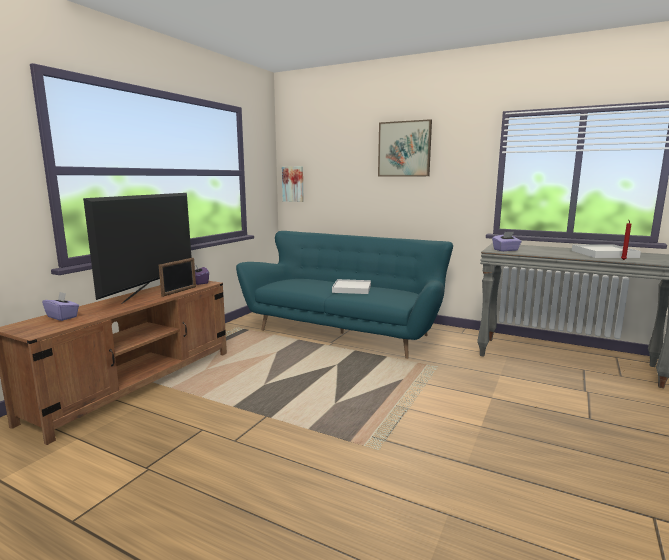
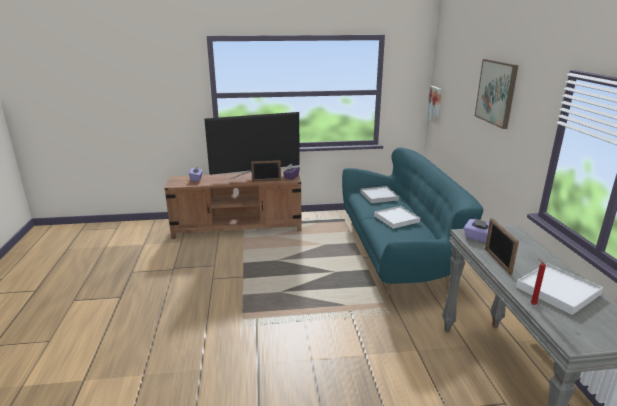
camera: 55 degrees right, 10 degrees up
(295, 282) = (379, 196): none -> white tray
(550, 254) = (497, 261): none -> picture frame

